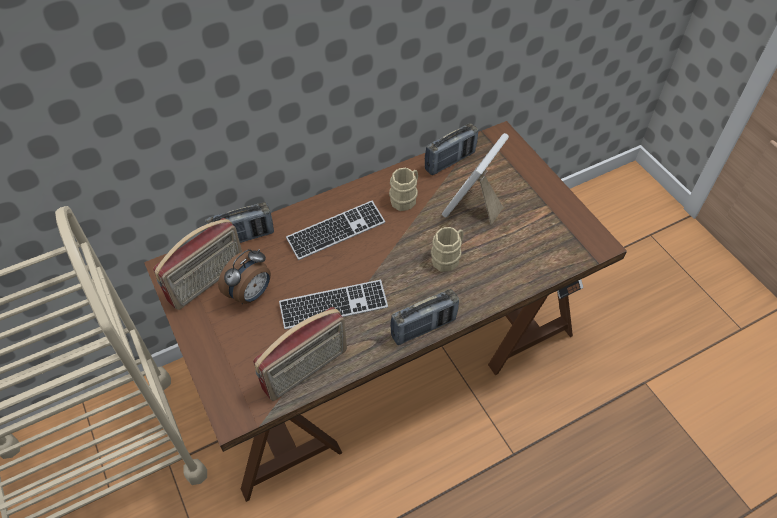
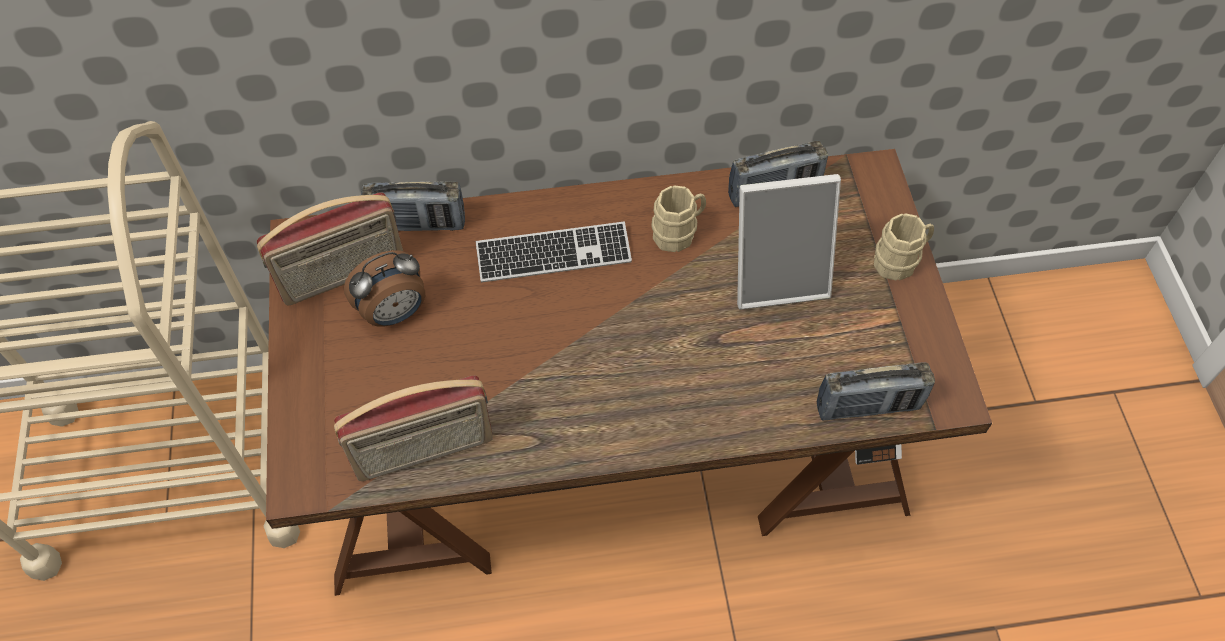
camera: 20 degrees right, 5 degrees up
(333, 306) = (502, 368): keyboard -> none
(423, 328) = (617, 444): radio -> radio (868, 406)
(448, 257) = (702, 346): beige mug -> beige mug (900, 260)
(473, 206) = (778, 276): picture frame -> picture frame turned 150 degrees counterclockwise

